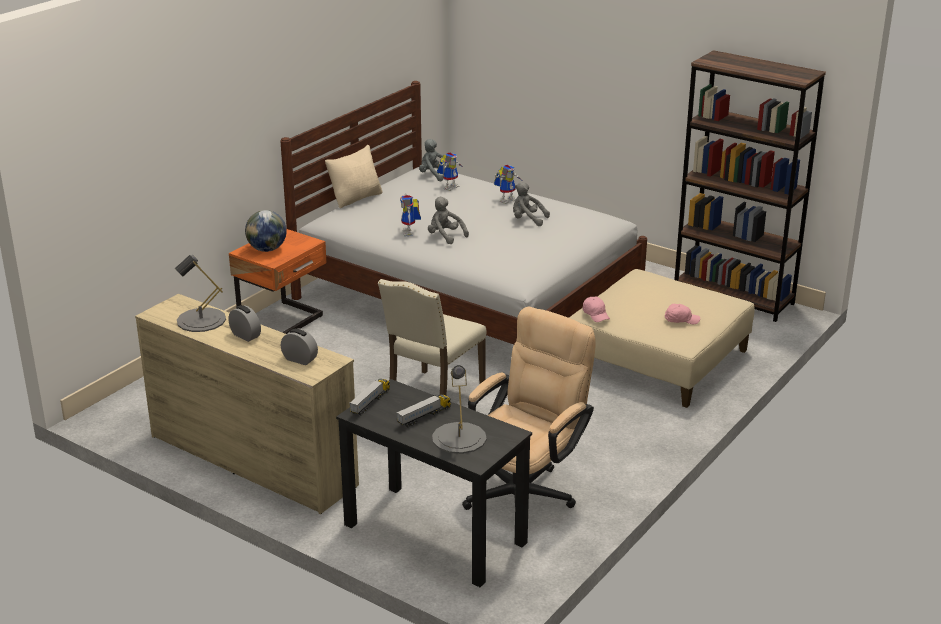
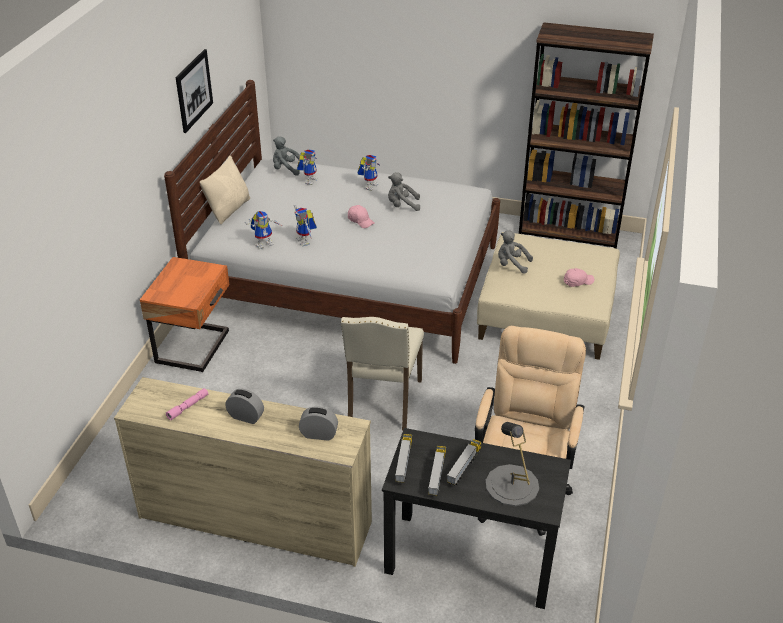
camera: 20 degrees left, 10 degrees up
(201, 320) = (188, 407): grey table lamp -> pink flashlight
(267, 249) = (176, 287): globe -> none
(338, 71) = (194, 90): none -> picture
(370, 228) = (265, 243): none -> toy robot
(394, 417) = (437, 475): none -> toy truck
(445, 236) = (341, 239): grey plush toy -> grey plush toy (511, 264)
(596, 315) = (503, 291): pink cap -> pink cap (360, 221)

